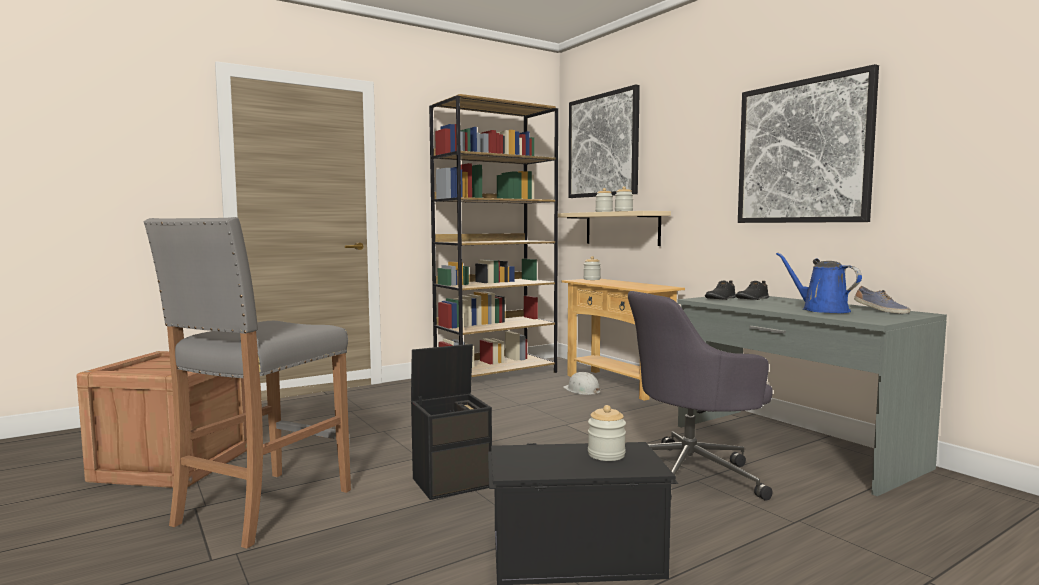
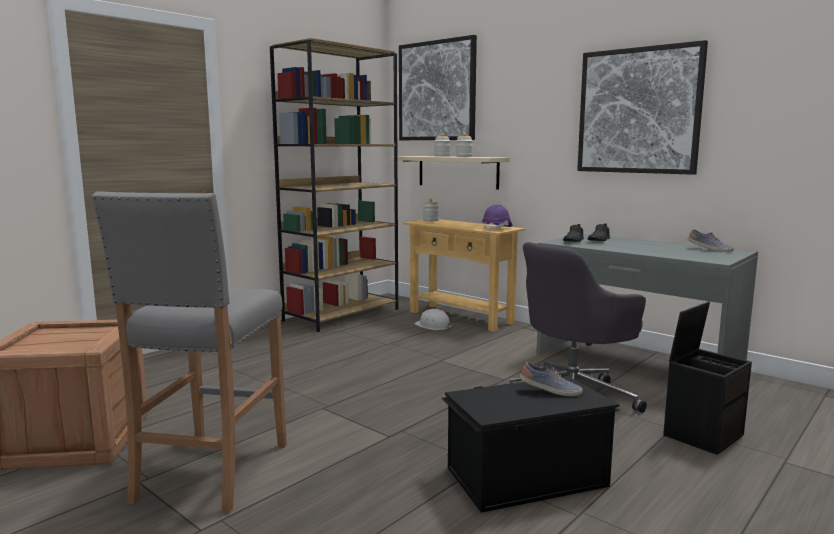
camera: 15 degrees left, 5 degrees up
(452, 482) = (377, 426): black storage box -> black storage box (702, 434)
(606, 454) = (550, 391): jar -> shoe
(652, 287) = (497, 228): none -> purple hard hat
(821, 310) = (666, 250): blue watering can -> none

